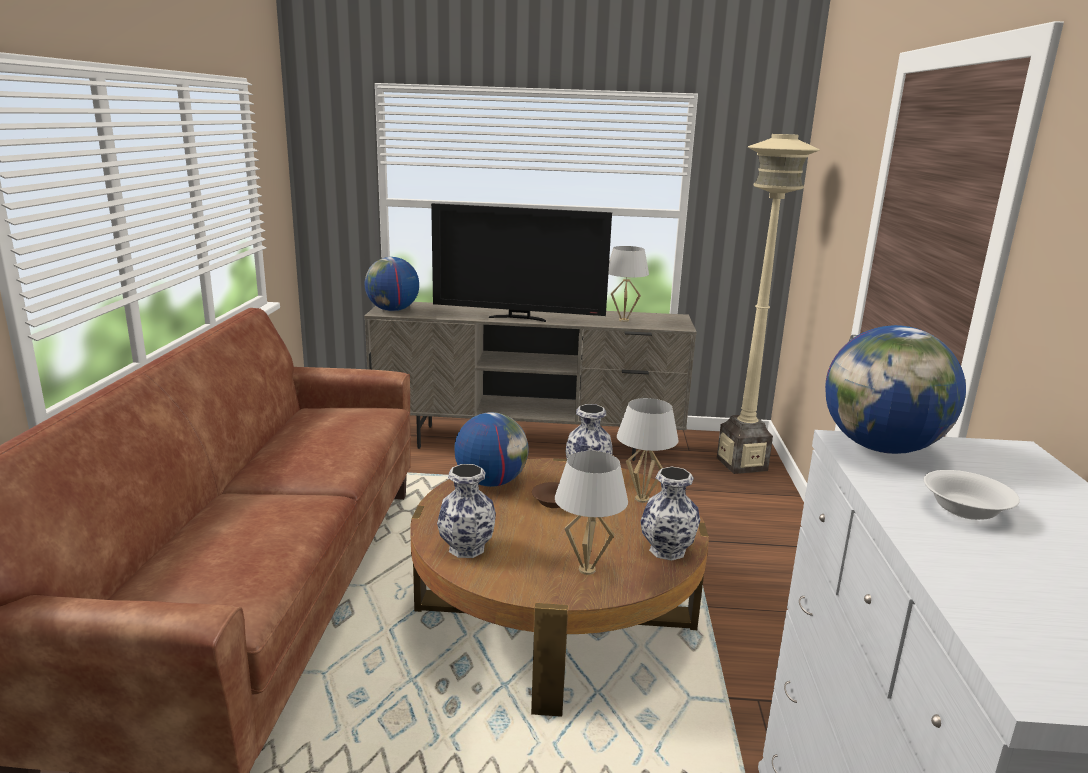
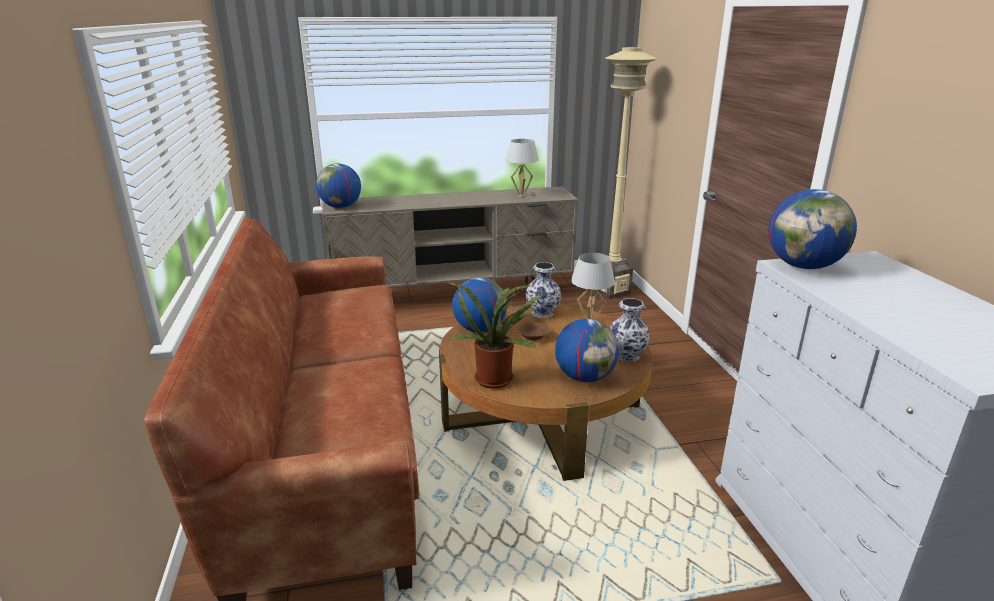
camera: 15 degrees left, 5 degrees up
(467, 548) = (496, 377): vase -> potted plant
(518, 318) = (444, 203): television -> none
(587, 570) = (585, 377): white table lamp -> globe
(964, 509) = (874, 296): white bowl -> none

